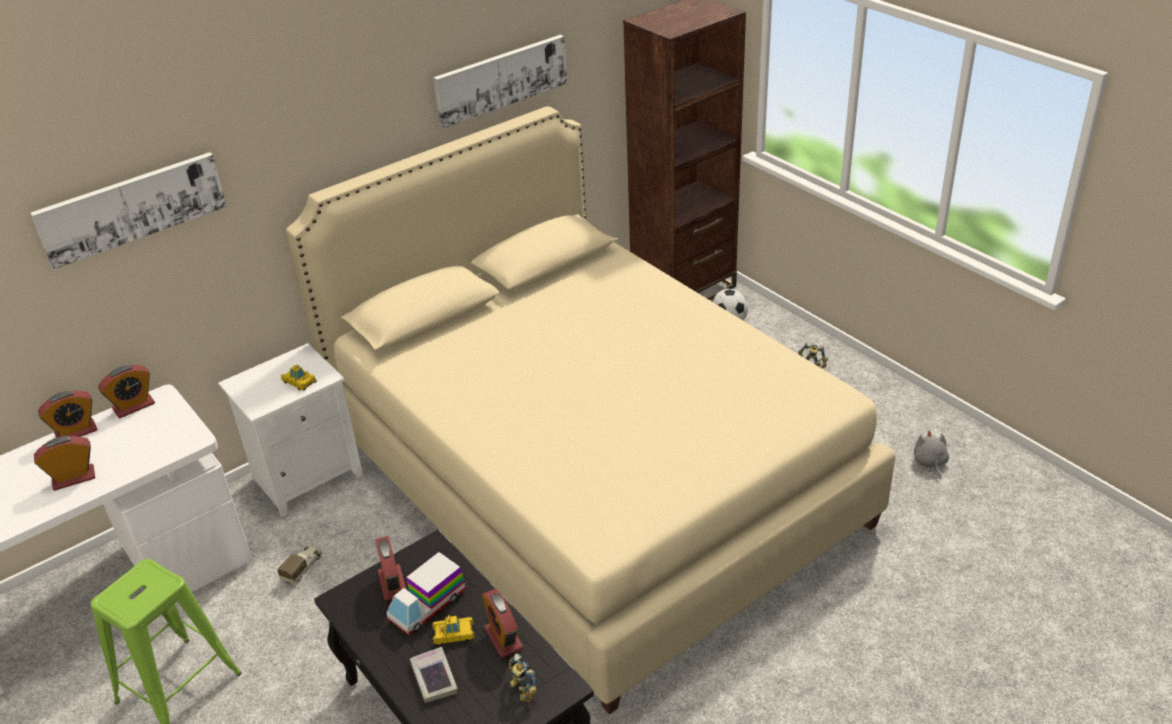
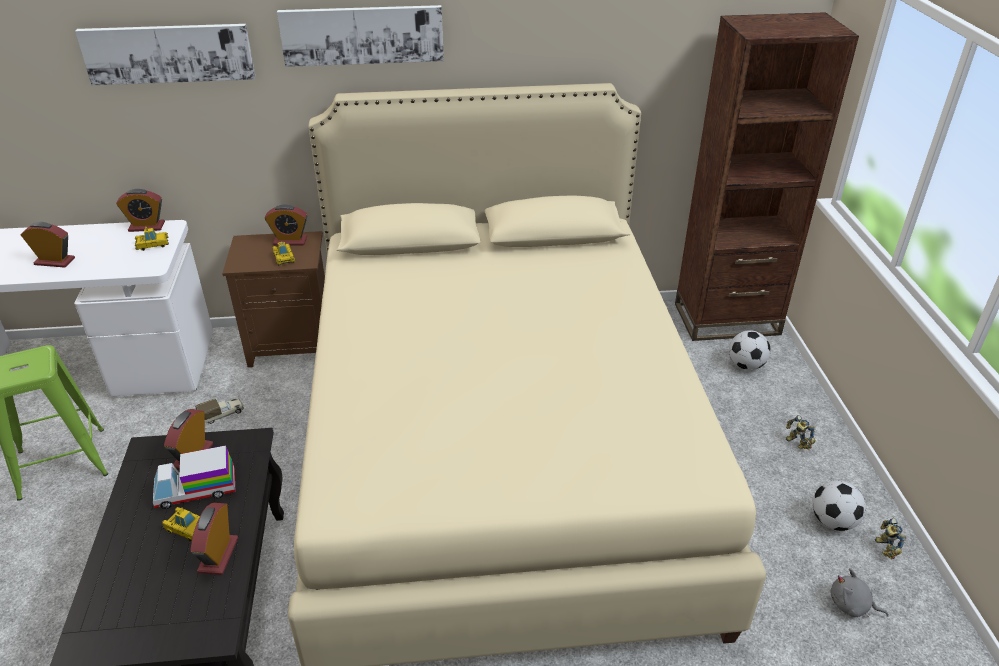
camera: 30 degrees right, 0 degrees up
(76, 432) = (94, 230): alarm clock -> alarm clock (290, 241)
(164, 419) = (152, 244): none -> toy car
(308, 475) = (294, 344): white nightstand -> brown nightstand
(434, 678) = (133, 559): book -> none
(501, 79) = (564, 40): picture -> picture (362, 35)
(521, 690) = (180, 614): toy robot -> toy robot (884, 548)
(877, 412) = (832, 521): none -> football
(930, 463) = (851, 605): grey plush toy -> grey plush toy turned 90 degrees counterclockwise

